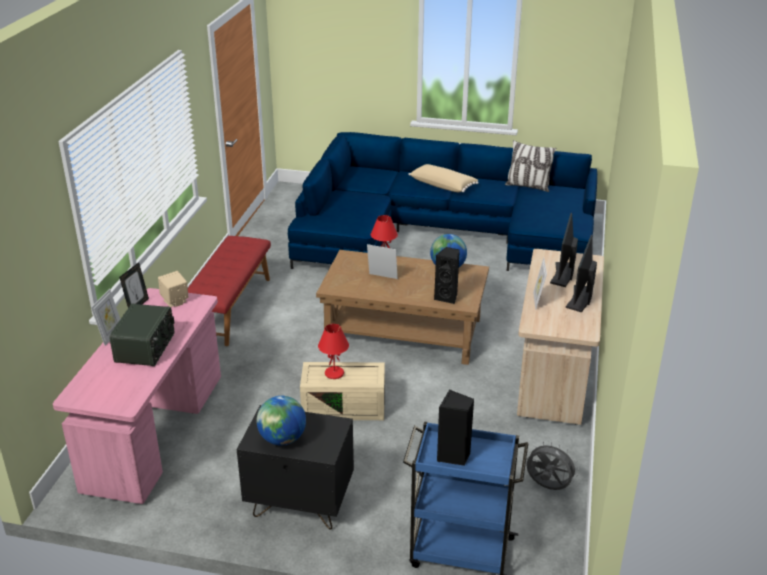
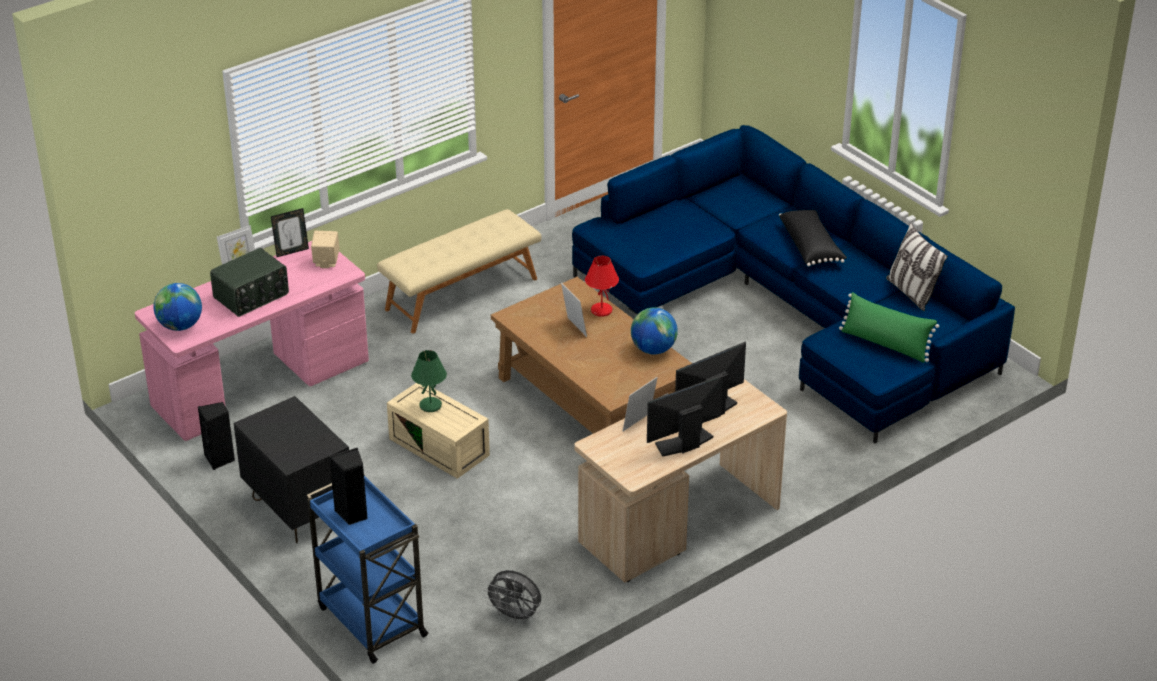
camera: 40 degrees right, 5 degrees up
(229, 308) = (461, 293): red bench -> beige bench
(282, 439) = (275, 433): globe -> globe (180, 326)
(334, 373) = (431, 405): red table lamp -> green table lamp
(443, 185) = (811, 247): beige pillow -> black pillow
(447, 297) = (606, 380): black speaker -> black speaker (220, 459)
(547, 487) = (515, 616): grey fan -> grey fan turned 135 degrees clockwise
(556, 214) = (885, 344): none -> green pillow

